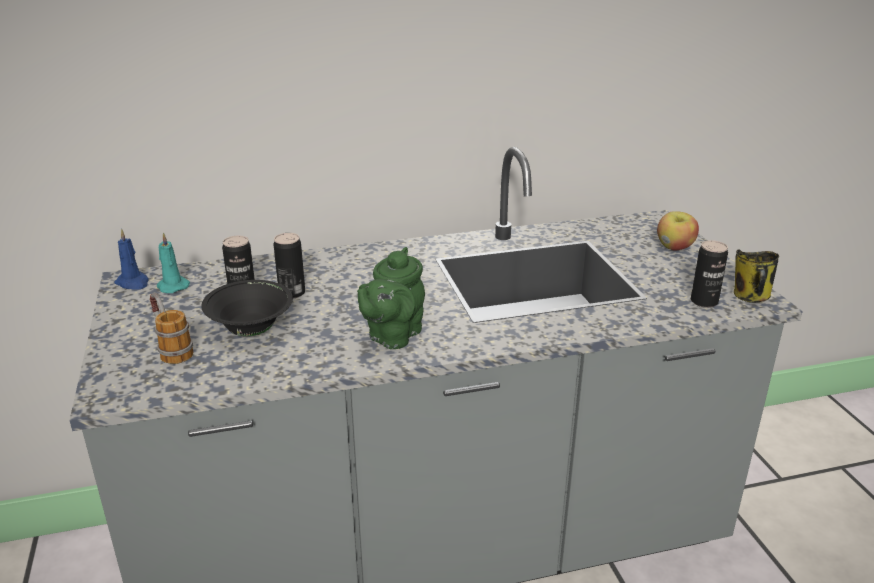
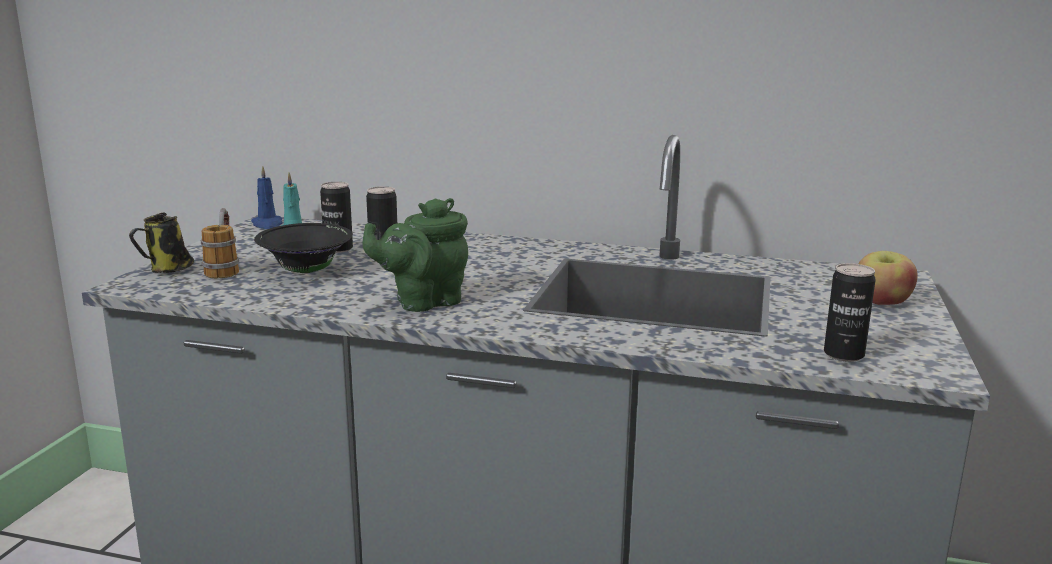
camera: 30 degrees right, 10 degrees down
(751, 297) = (924, 365): mug -> mug (168, 270)

